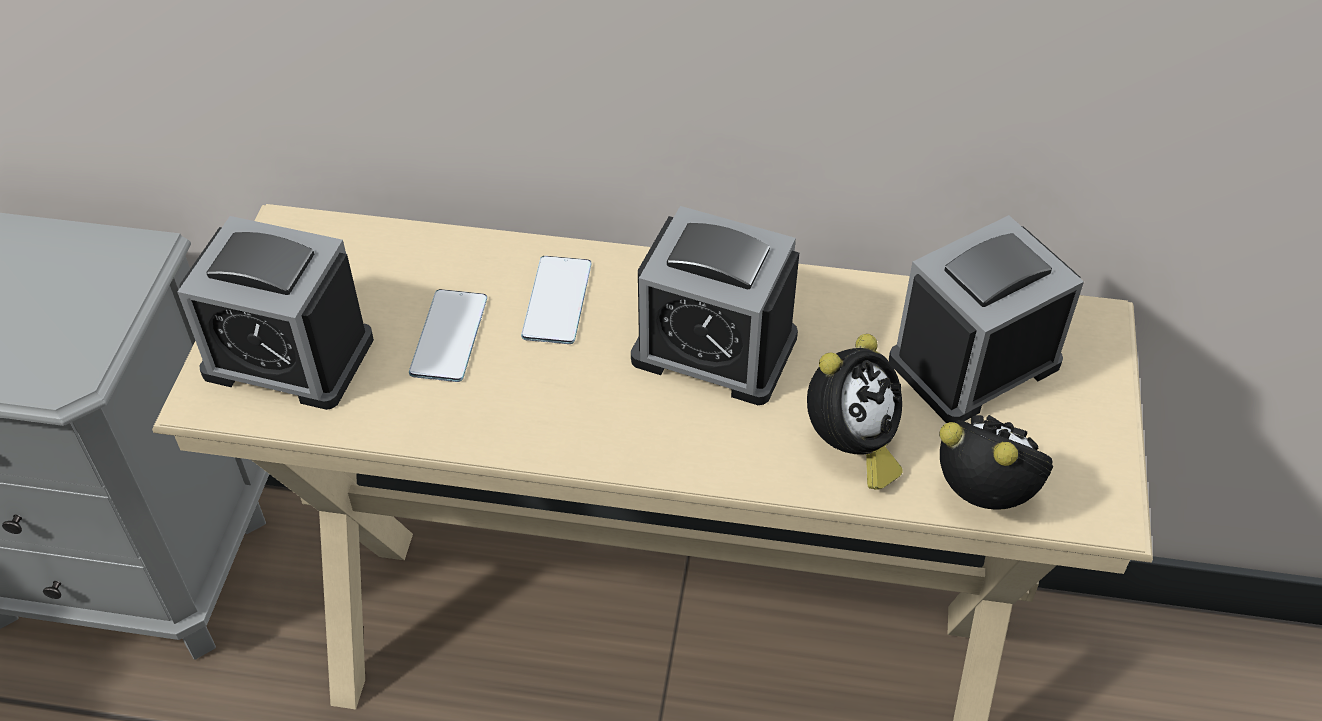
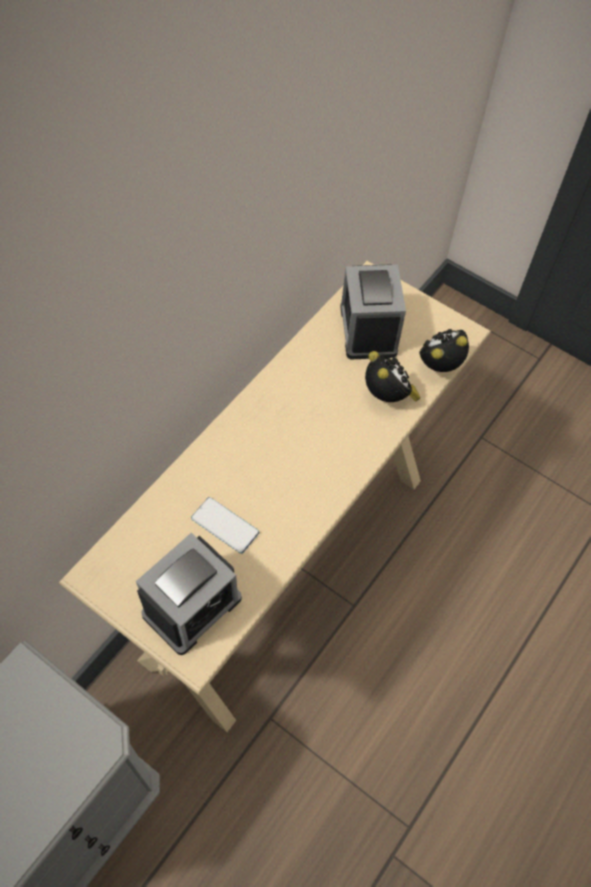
camera: 65 degrees left, 10 degrees up
(557, 300) = (231, 468): phone -> none
(714, 349) = (302, 419): alarm clock -> none

